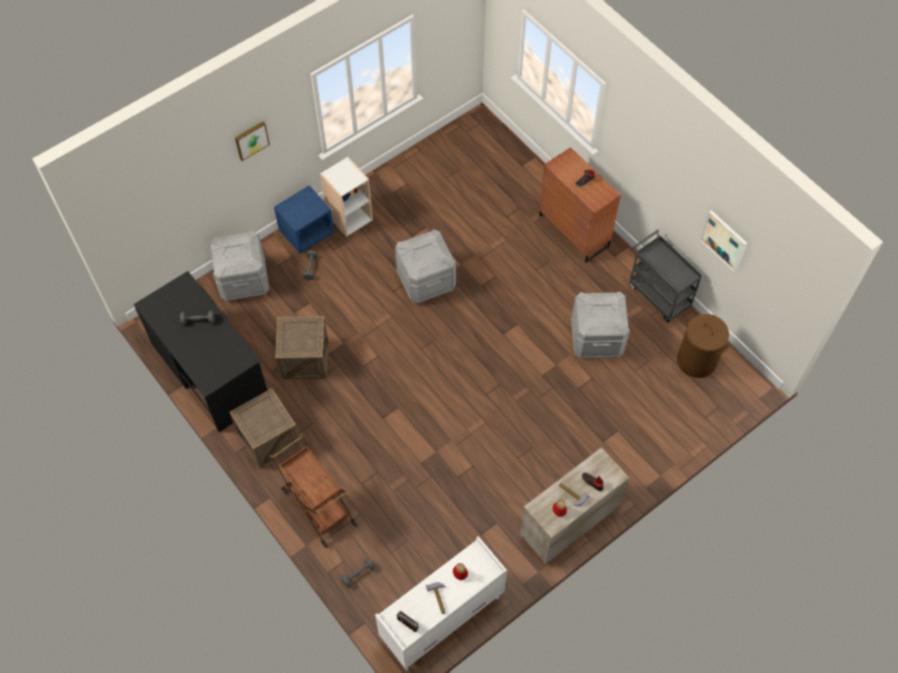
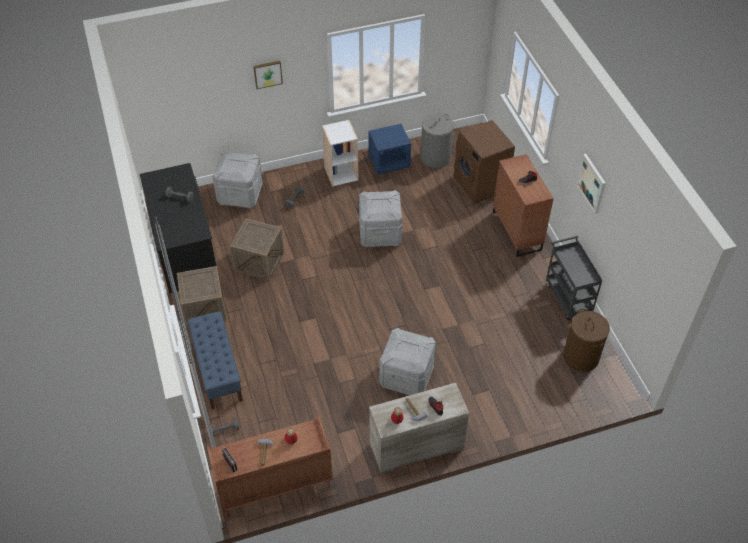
camera: 20 degrees right, 10 degrees down
(307, 232) = (304, 175): blue nightstand -> blue nightstand (389, 162)
(318, 507) = (218, 370): brown cart -> blue bench
(441, 620) = (274, 488): white cabinet -> brown cabinet
(448, 164) = (435, 157): none -> grey laundry basket
(510, 183) = (479, 183): none -> brown washing machine
(597, 338) = (501, 314): grey storage box -> grey storage box (407, 376)
(724, 240) = (621, 245): picture -> picture (591, 183)

